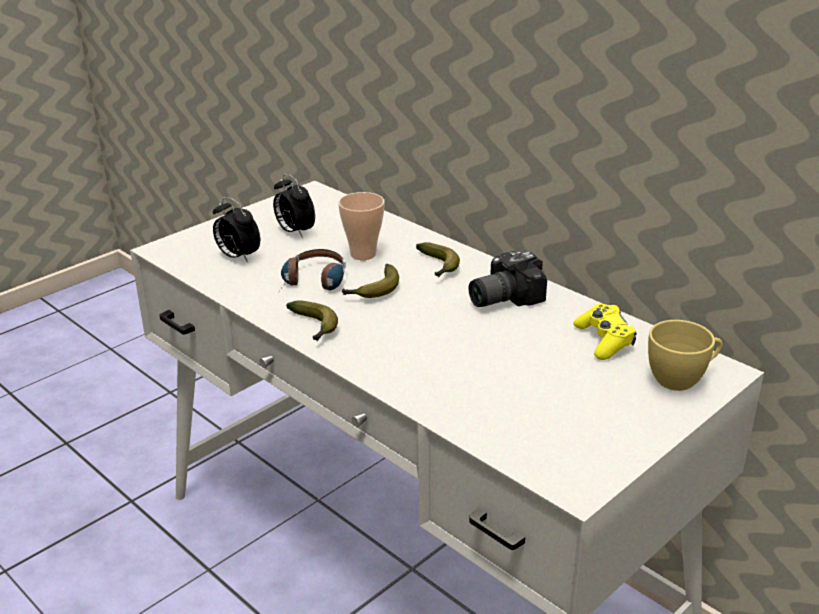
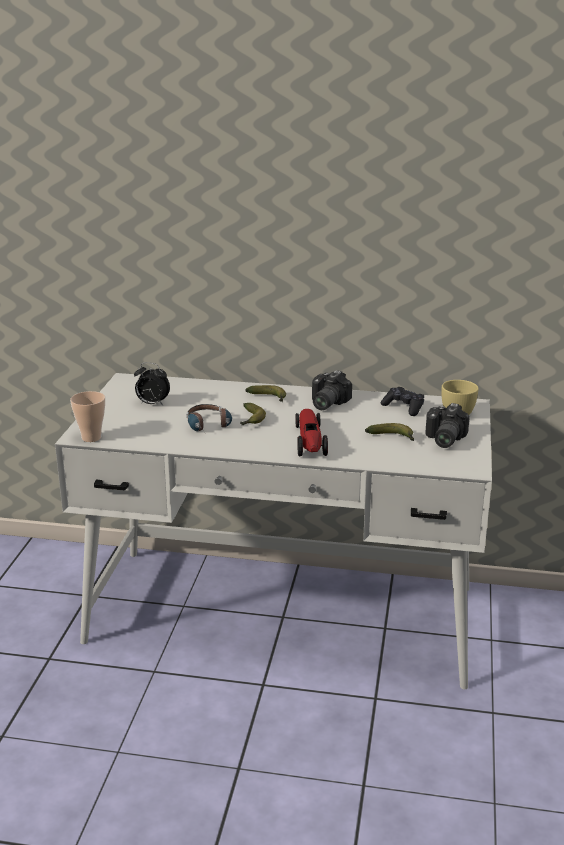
camera: 35 degrees left, 5 degrees down
(237, 257) = (138, 427): alarm clock -> none
(314, 328) = (246, 447): banana -> banana (393, 438)
(363, 254) = (215, 404): cup -> cup (91, 437)
(404, 348) = (310, 441): none -> toy car
(596, 415) = (442, 439): none -> camera
(604, 340) = (403, 407): yellow game controller -> black game controller

